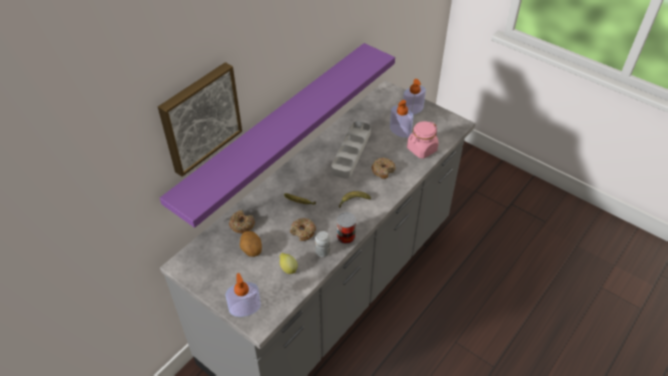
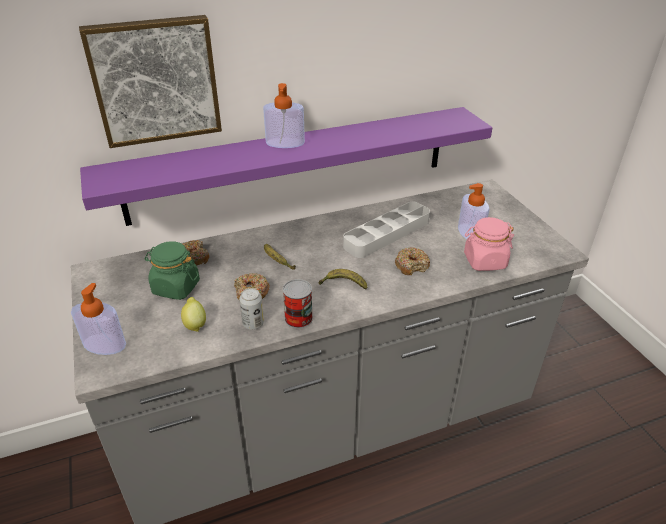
camera: 30 degrees right, 10 degrees down
(251, 250) = (175, 287): potato -> green jar
(412, 109) = (505, 217): soap dispenser -> soap dispenser (285, 143)

